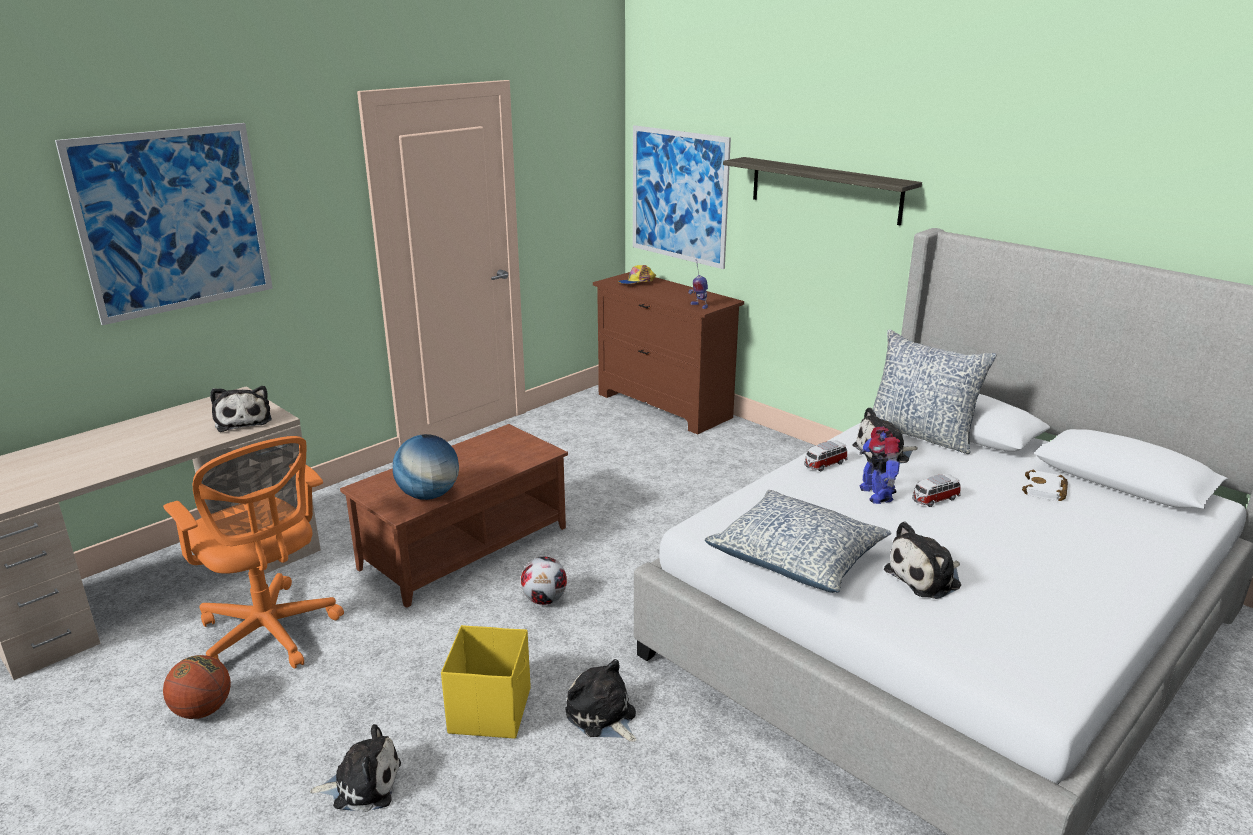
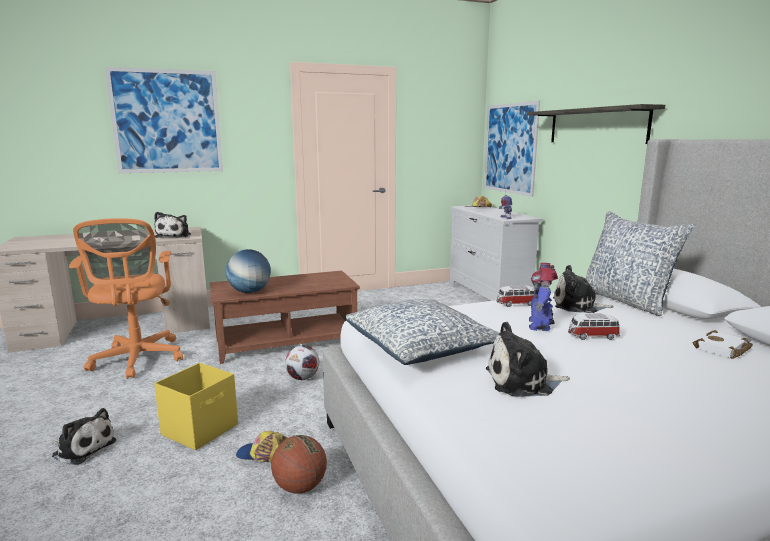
camera: 25 degrees right, 10 degrees down
(203, 710) = (61, 386): basketball -> basketball (300, 487)
(602, 716) = (264, 454): plush toy -> cap
(664, 406) = (488, 296): brown dresser -> white dresser

